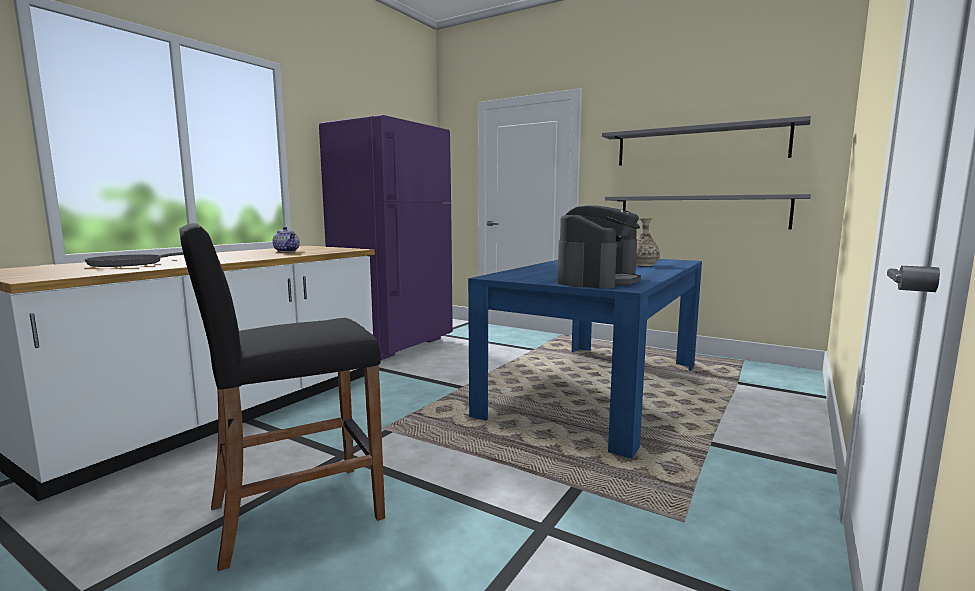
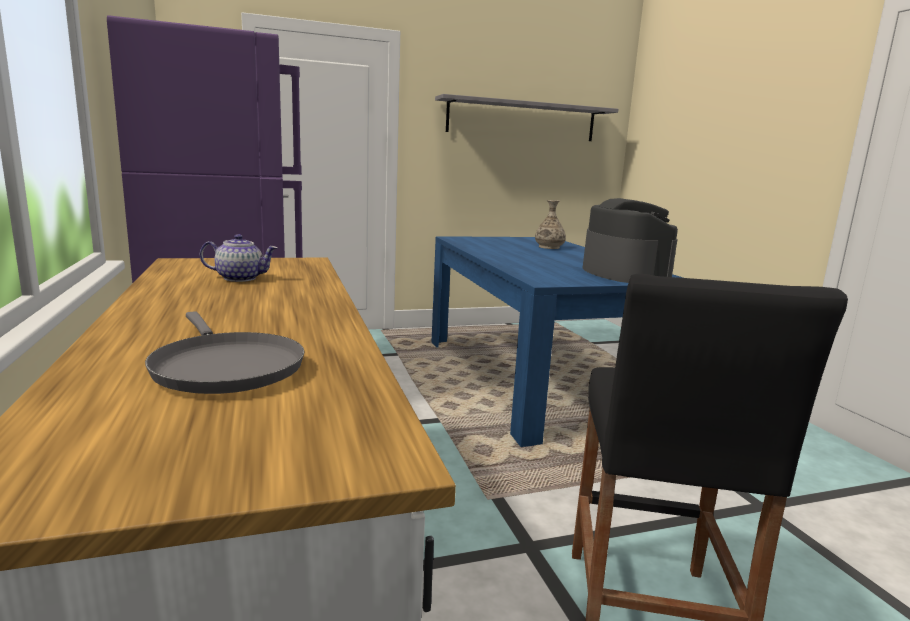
camera: 50 degrees left, 5 degrees up
(701, 212) = (523, 187): grey shelf -> none

